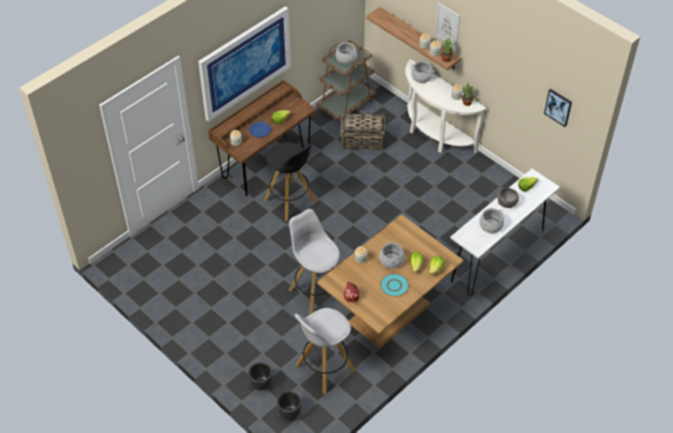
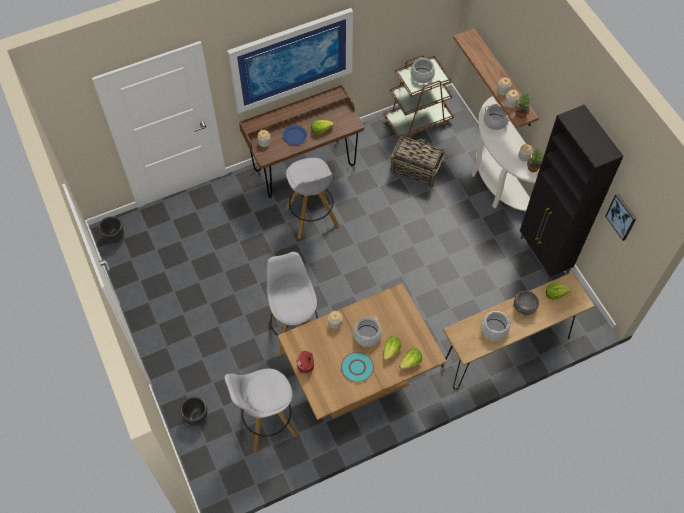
camera: 20 degrees right, 10 degrees up
(289, 412) = (211, 459): black planter -> black planter (114, 237)
(290, 201) = (312, 217): black stool -> white stool
(447, 25) = (532, 76): picture -> none
(496, 177) = (544, 256): none -> black cabinet
(498, 256) = (506, 351): white console table -> brown console table

